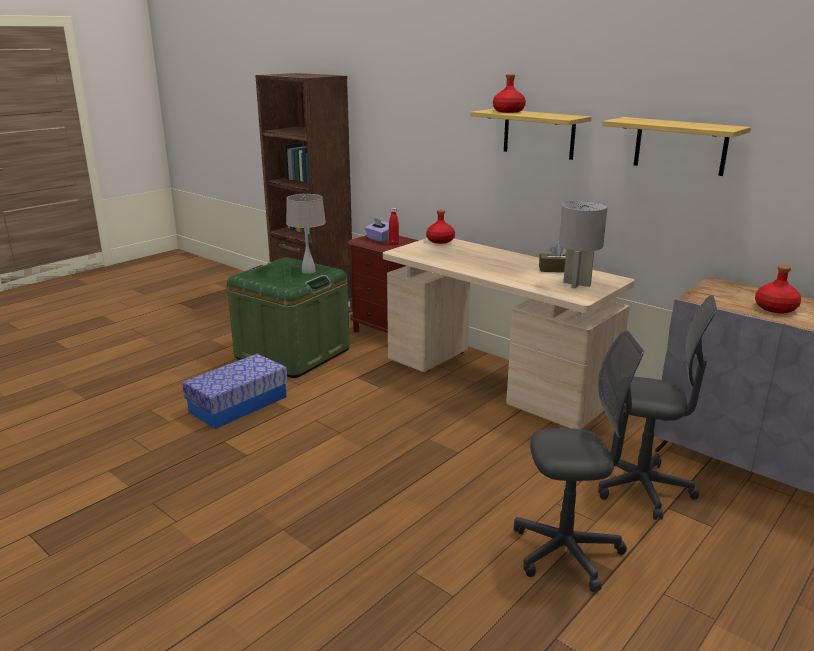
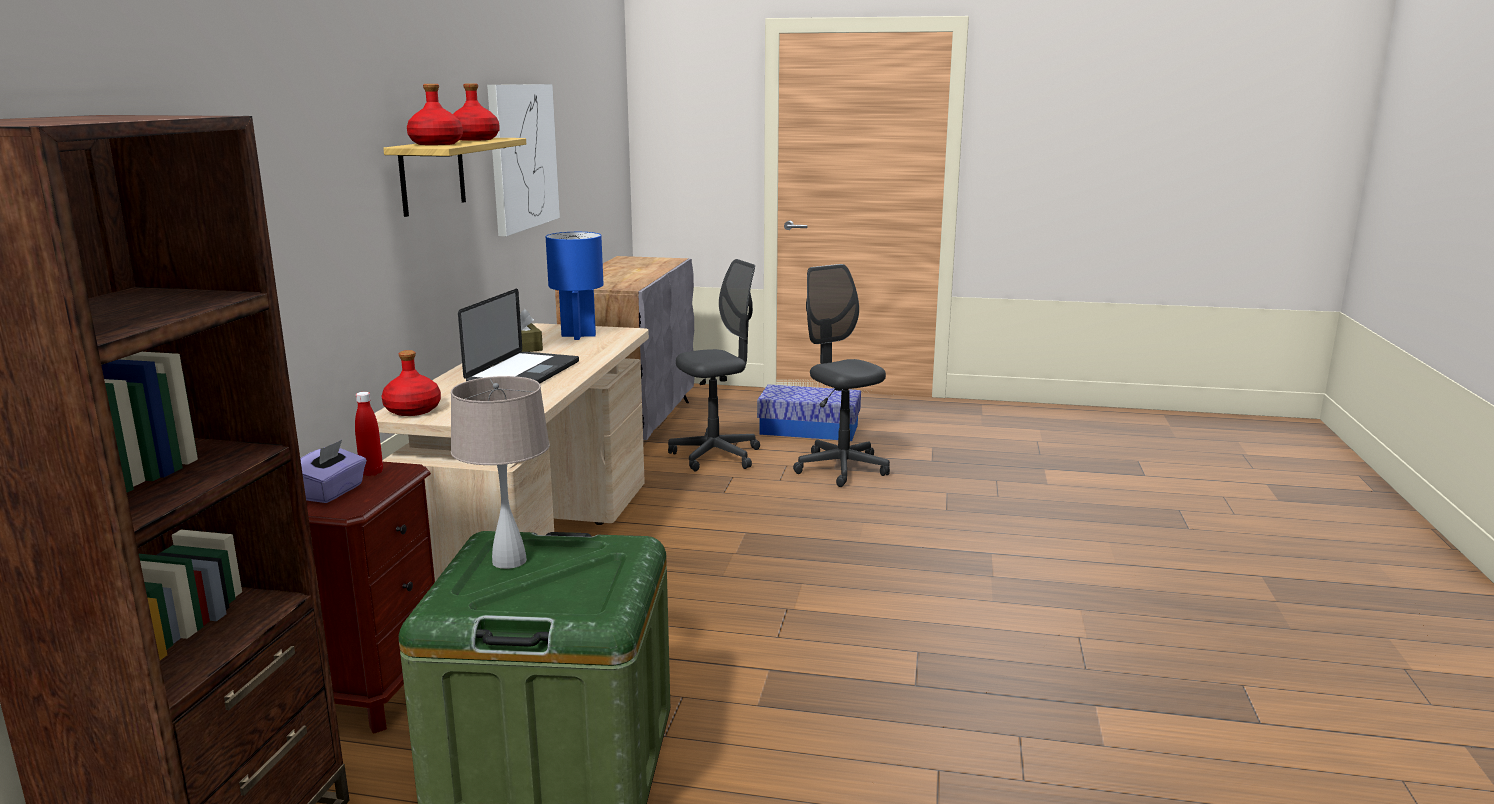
camera: 120 degrees left, 5 degrees down
(238, 404) = (809, 725): storage box -> storage box (809, 429)
(486, 262) = (523, 373): none -> laptop
(576, 284) = (578, 336): grey table lamp -> blue table lamp
(643, 489) = (715, 456): grey office chair -> grey office chair turned 75 degrees clockwise
(680, 146) = (522, 156): shelf -> picture
(775, 308) = (631, 274): red bottle -> red bottle (475, 139)

